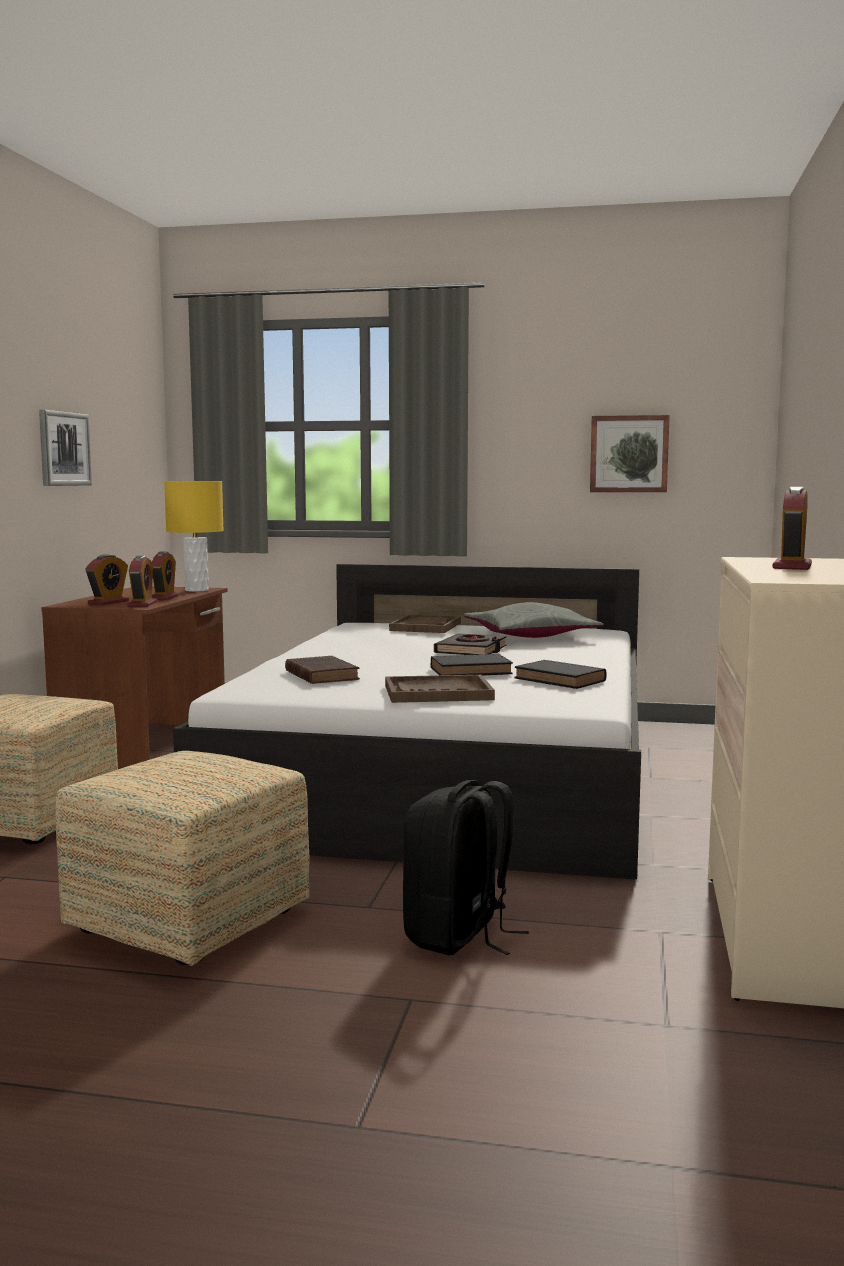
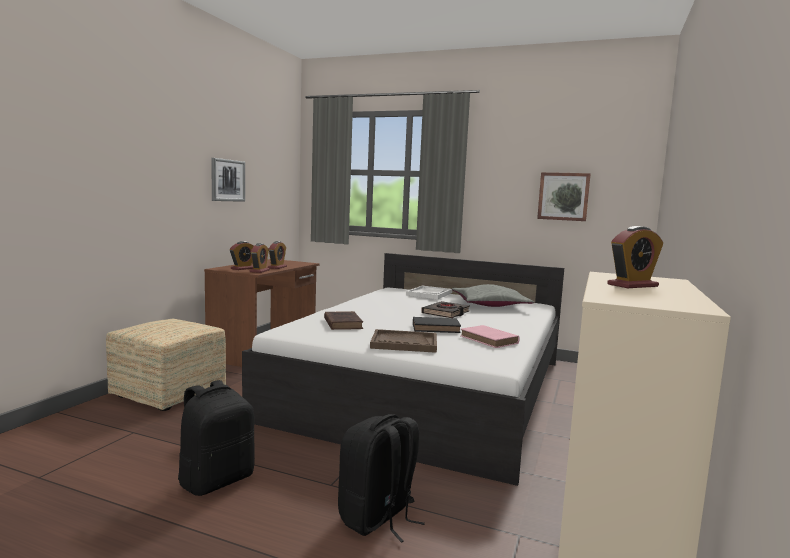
camera: 10 degrees right, 0 degrees up
(190, 920) = (216, 480): ottoman -> black backpack
(197, 590) = (300, 263): yellow table lamp -> none
(425, 626) = (429, 294): brown tray -> white tray
(561, 680) = (490, 340): black book -> pink book
(792, 566) = (632, 285): alarm clock -> alarm clock turned 150 degrees counterclockwise

